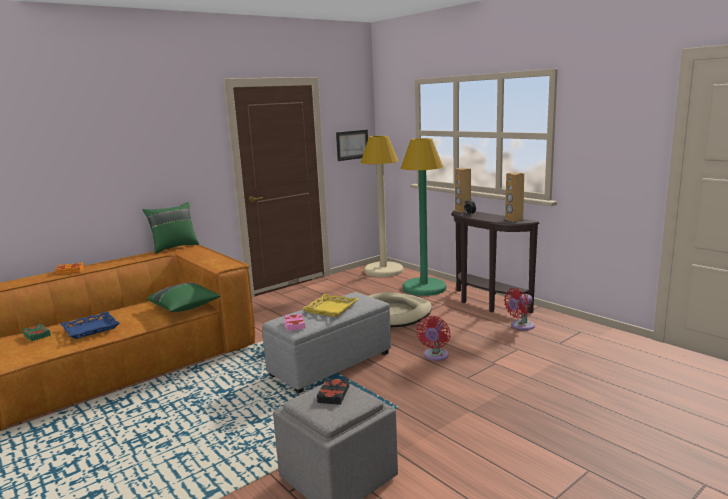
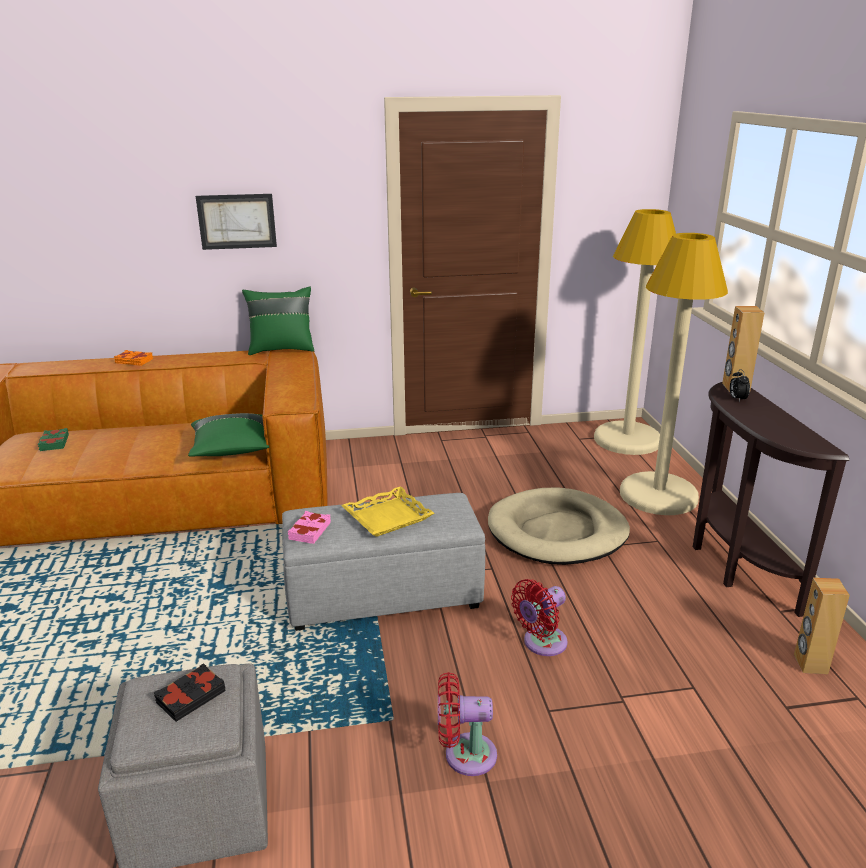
camera: 30 degrees right, 10 degrees up
(91, 329) = (107, 451): blue tray -> none
(352, 145) = (615, 219): picture -> picture (237, 221)
(424, 288) = (658, 495): green floor lamp -> beige floor lamp
(513, 219) = (802, 437): brown speaker -> brown speaker (810, 664)
(520, 326) = (749, 638): red fan -> red fan (464, 754)

